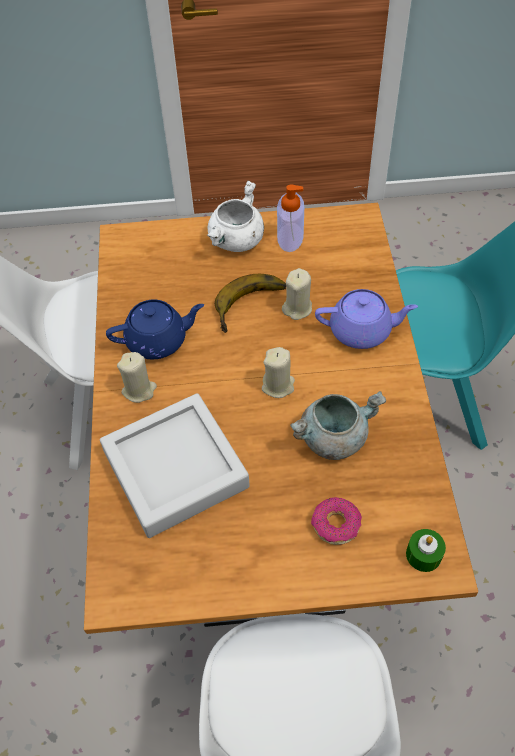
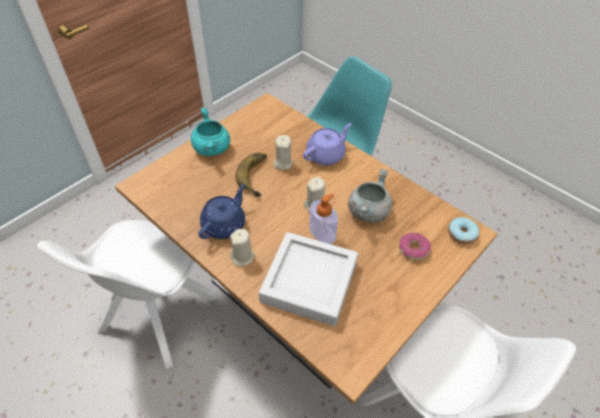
camera: 45 degrees left, 5 degrees down
(236, 241) = (212, 149): white cooking pot -> turquoise cooking pot
(290, 237) = (240, 131): soap dispenser -> soap dispenser (322, 233)
(423, 555) = (462, 234): green candle -> donut

